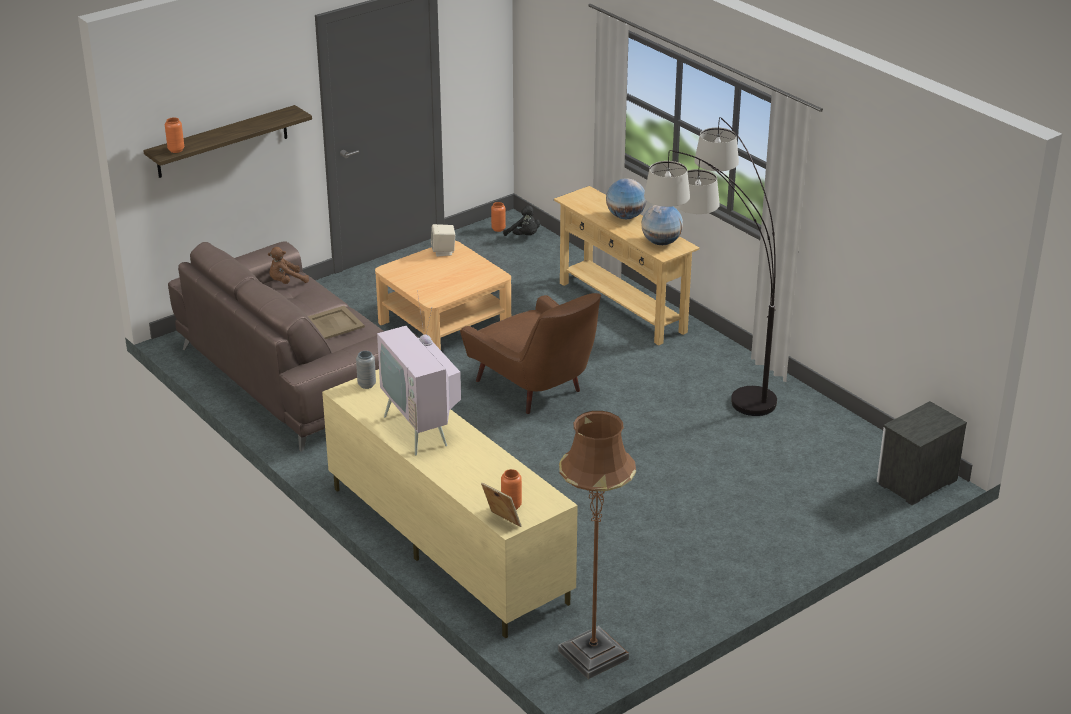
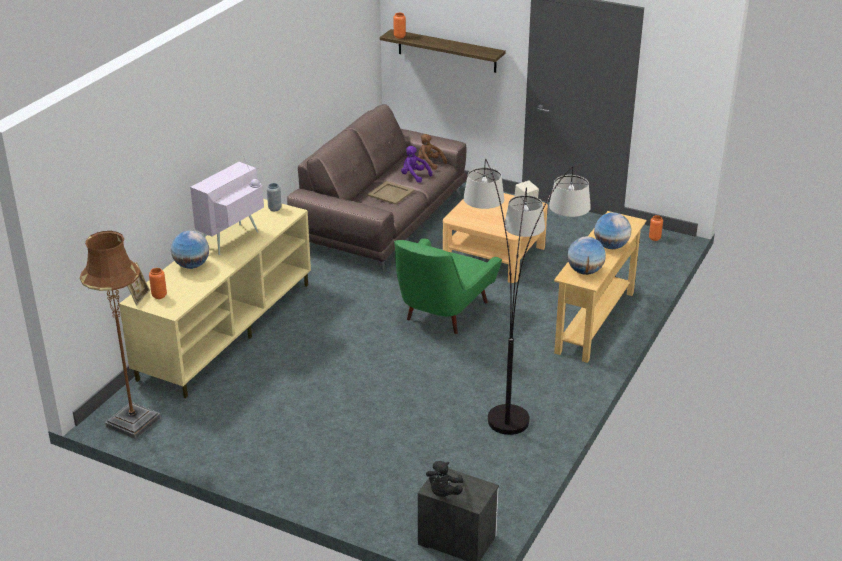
camera: 65 degrees right, 0 degrees up
(307, 299) = (414, 176): none -> purple plush toy
(456, 470) = (191, 265): none -> globe
(524, 236) = (656, 252): black plush toy -> black plush toy (443, 492)
(536, 389) = (441, 314): brown armchair -> green armchair

